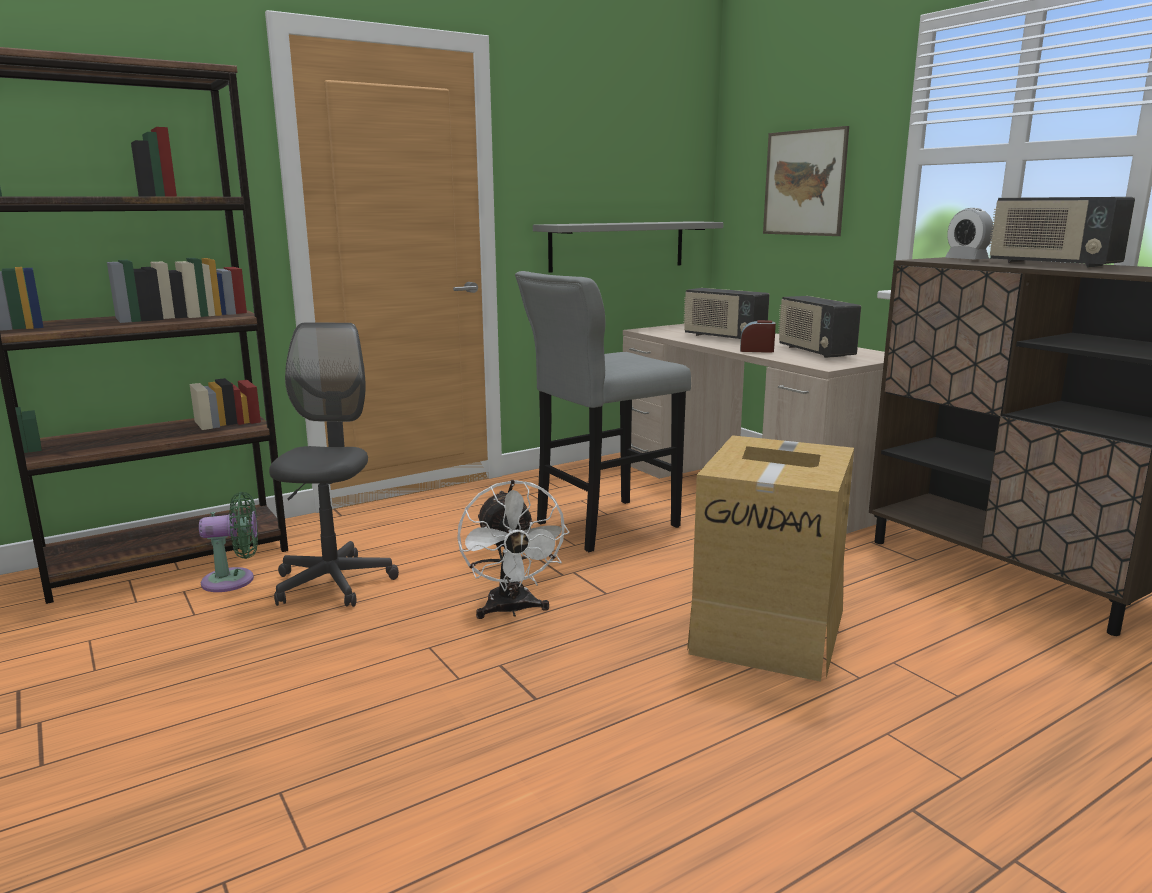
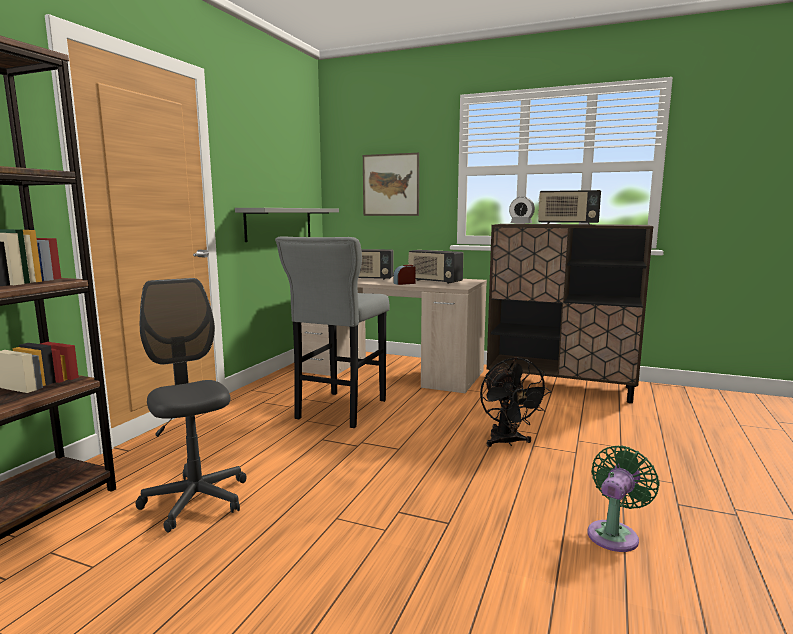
camera: 35 degrees left, 5 degrees down
(234, 580) = (94, 527): green fan -> green fan (614, 534)
(512, 610) = (357, 476): white fan -> none
(769, 630) = (507, 442): cardboard box -> black fan

